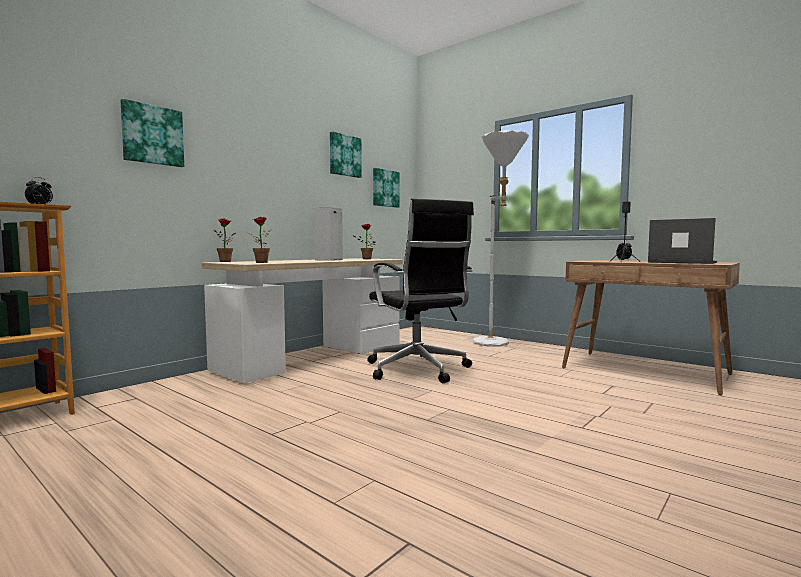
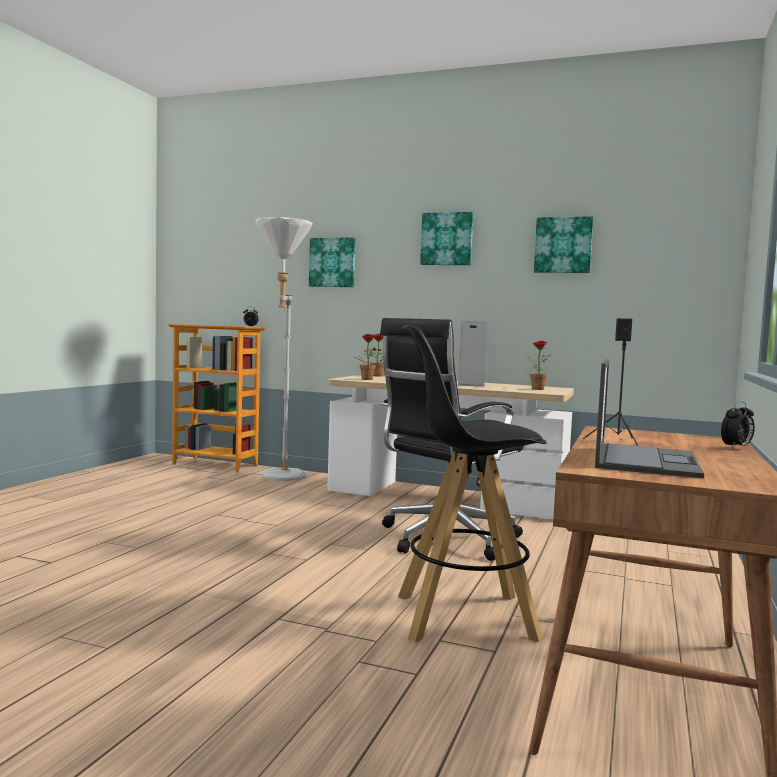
camera: 70 degrees right, 0 degrees up
(385, 188) = (650, 283): picture -> picture (447, 239)
(498, 344) = (680, 573): white floor lamp -> white floor lamp (279, 478)
(566, 385) = (463, 617): none -> black stool

